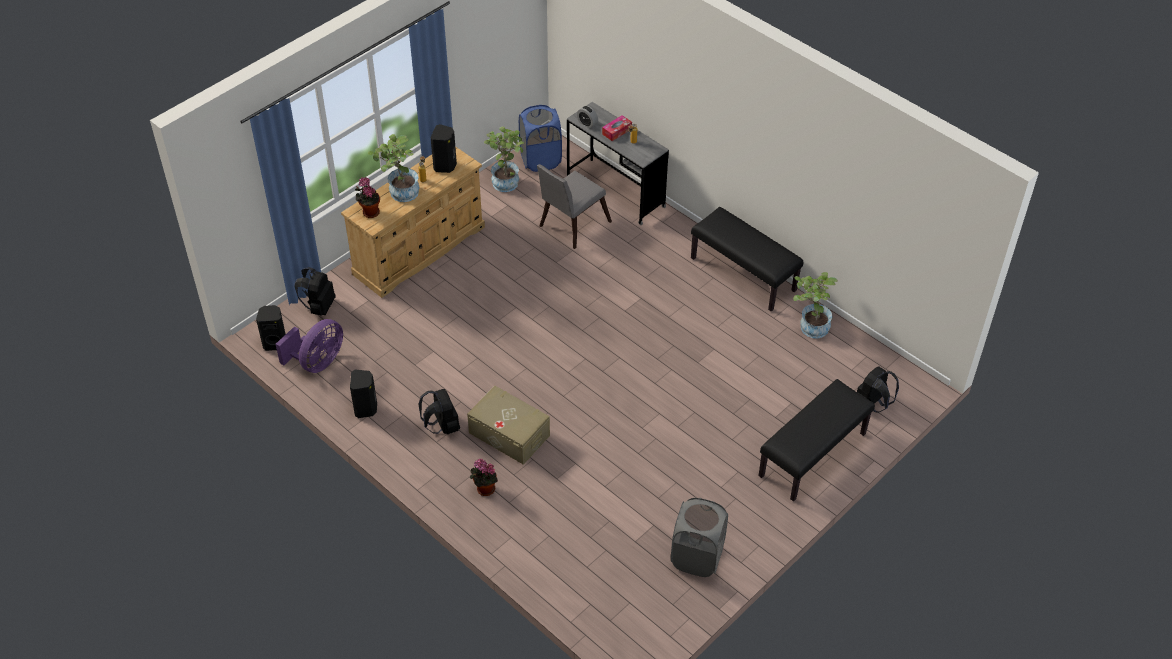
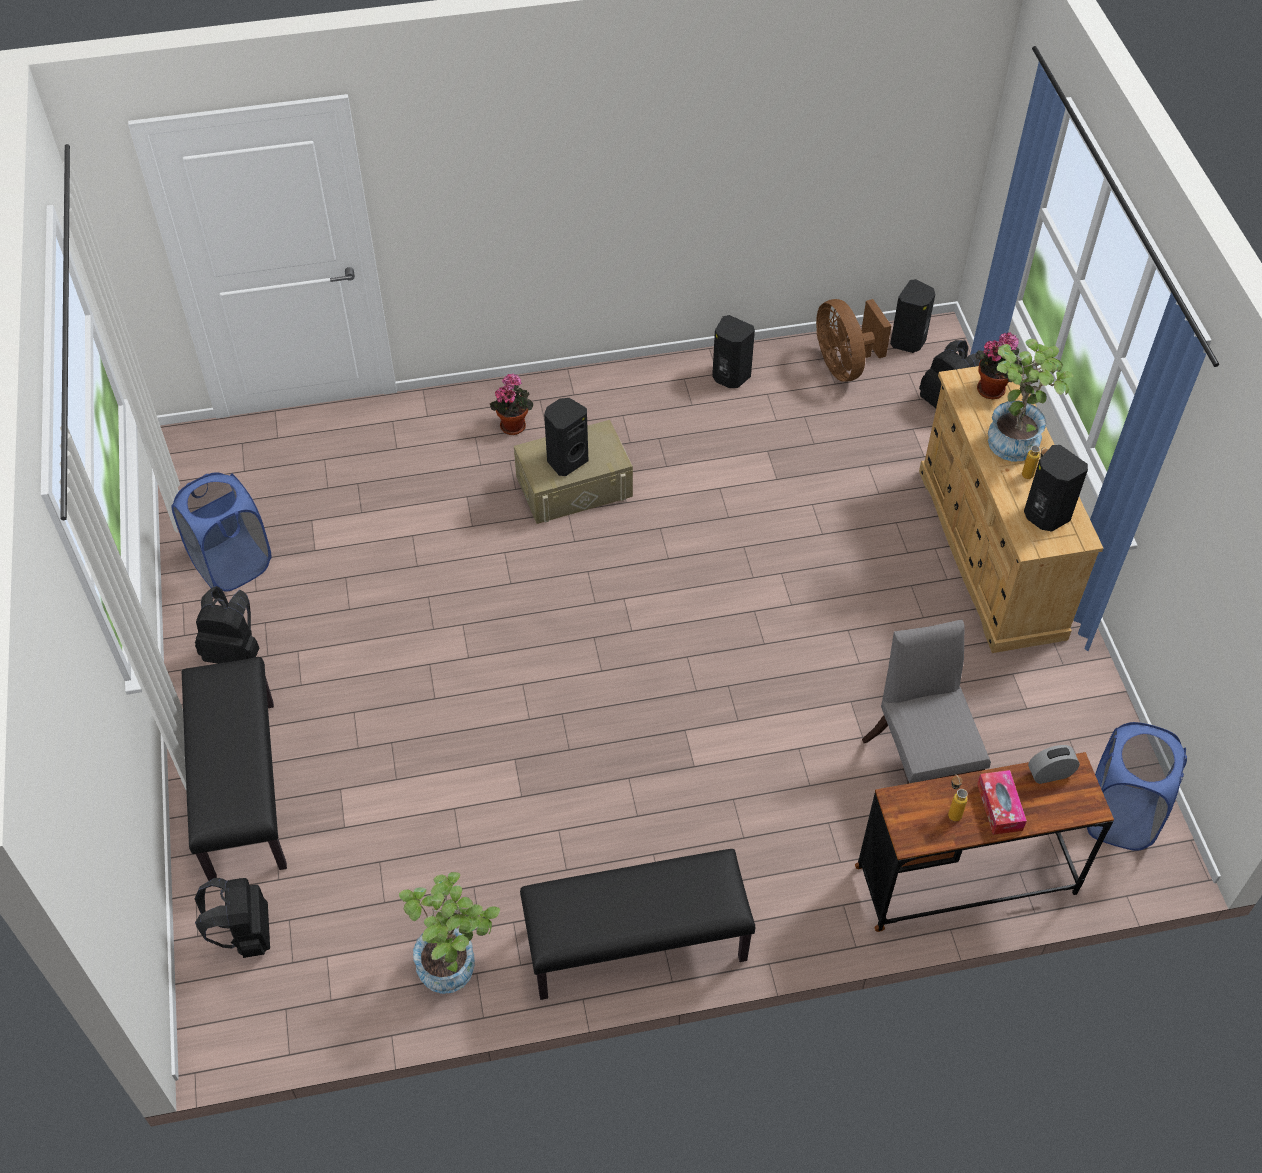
camera: 125 degrees right, 5 degrees up
(317, 362) = (844, 365): purple fan -> brown fan
(442, 426) = (642, 431): black backpack -> black backpack (234, 652)
(506, 180) = (1092, 738): potted plant -> none
(514, 415) = (566, 460): none -> black speaker
(615, 191) = (966, 880): grey desk -> brown desk
(697, 557) = (232, 564): grey laundry basket -> blue laundry basket

